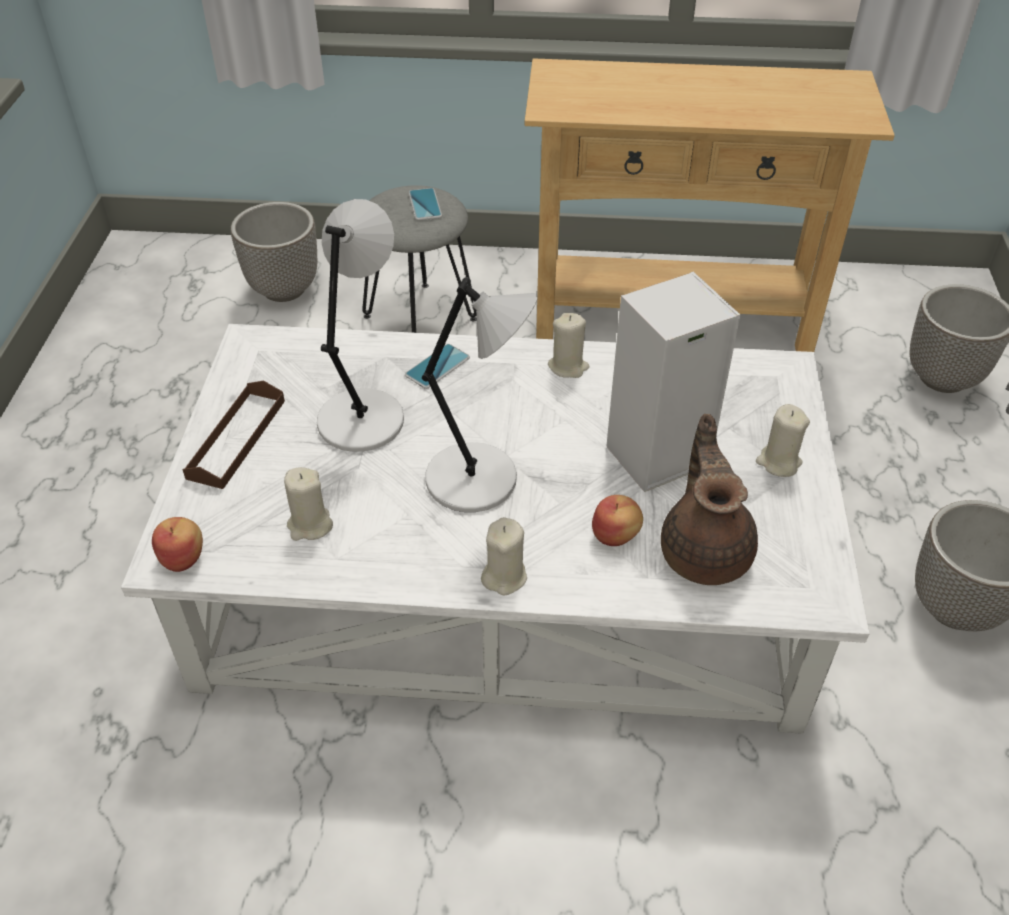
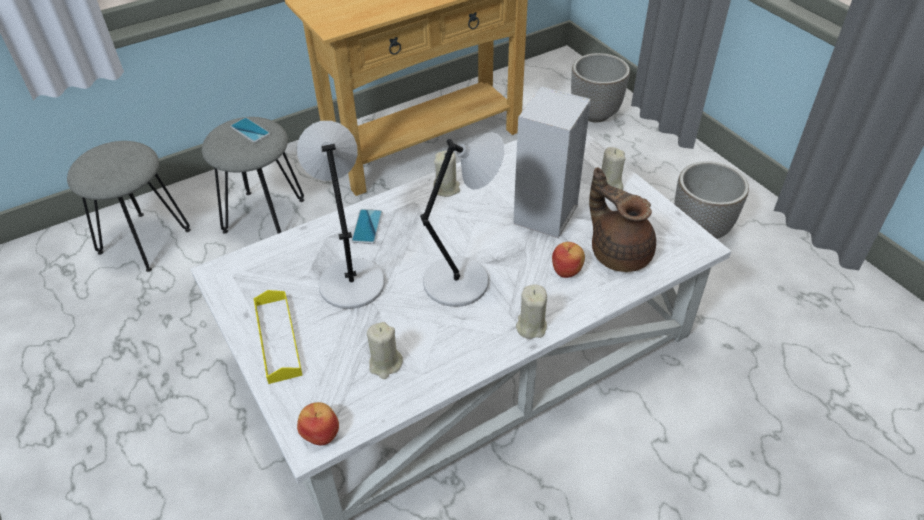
camera: 35 degrees left, 0 degrees up
(237, 439) = (278, 339): brown tray -> yellow tray
(284, 289) = (144, 241): planter -> grey stool

